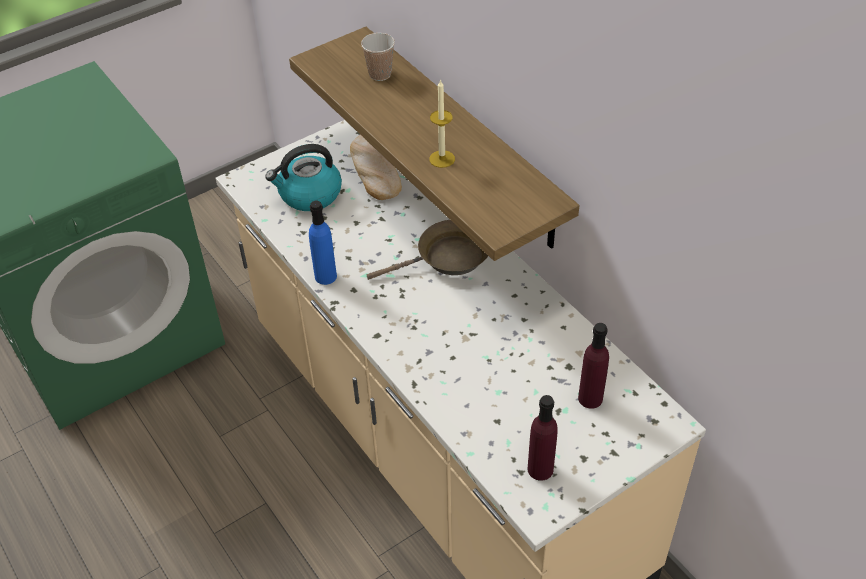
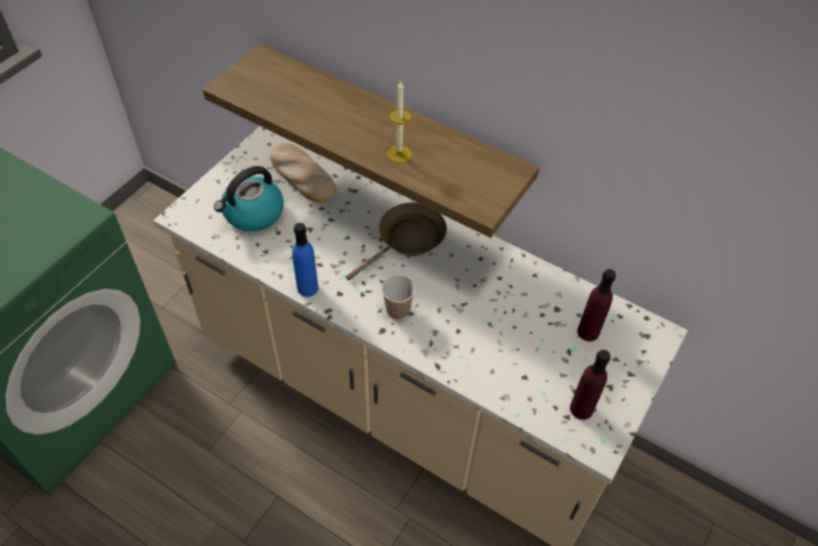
camera: 25 degrees left, 5 degrees up
(380, 74) = (299, 86): cup -> cup (398, 310)

